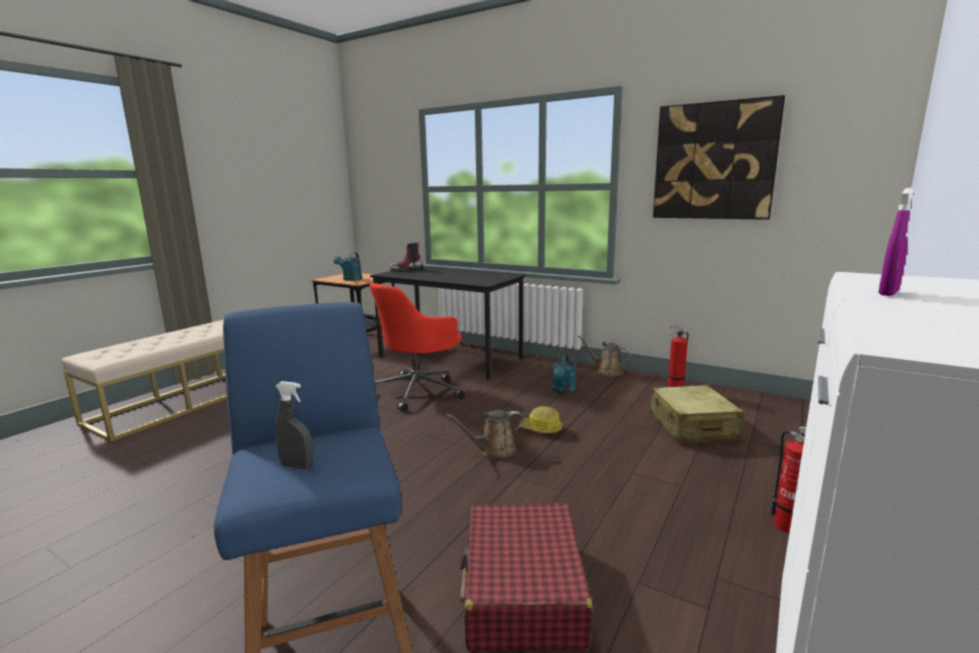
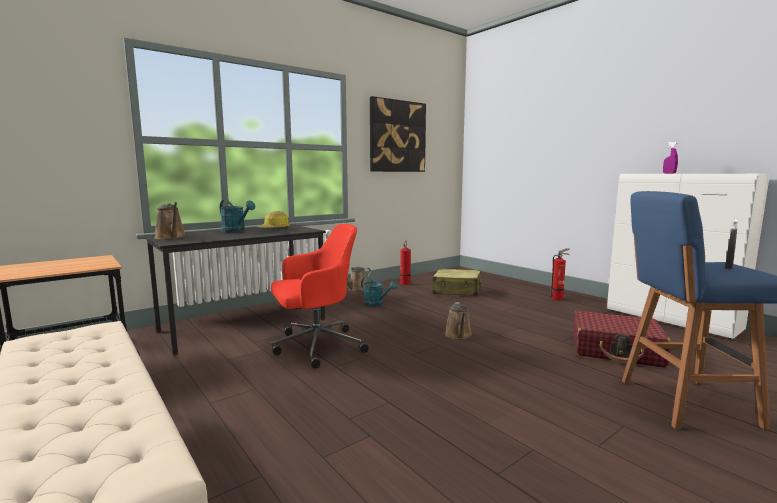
camera: 70 degrees left, 5 degrees down
(350, 279) = (69, 267): turquoise watering can -> turquoise watering can (236, 231)
(407, 270) = (171, 237): boot -> brown watering can
(418, 391) = (316, 346): red office chair -> red office chair turned 90 degrees counterclockwise
(541, 429) = (435, 319): hard hat -> hard hat (275, 229)

